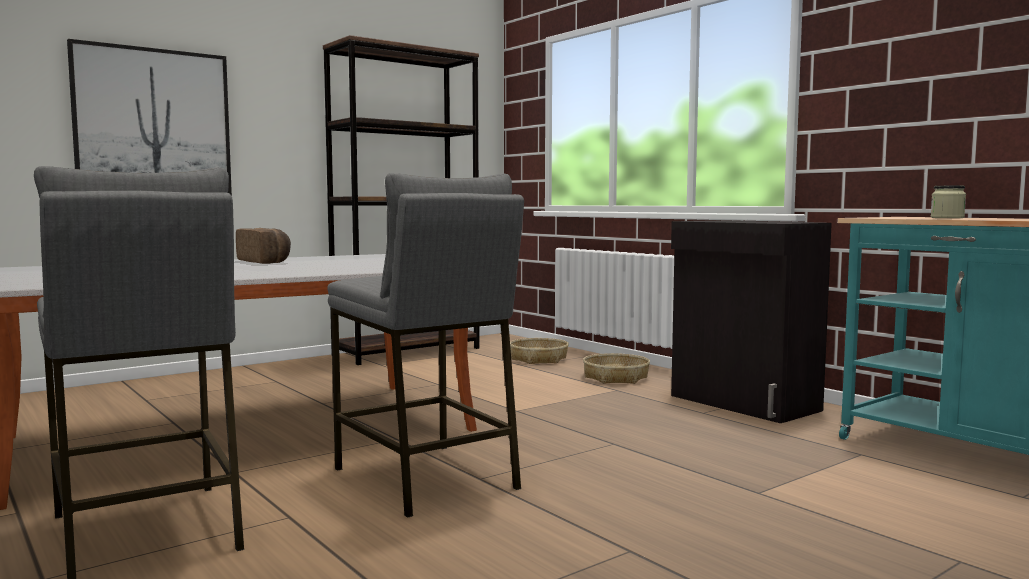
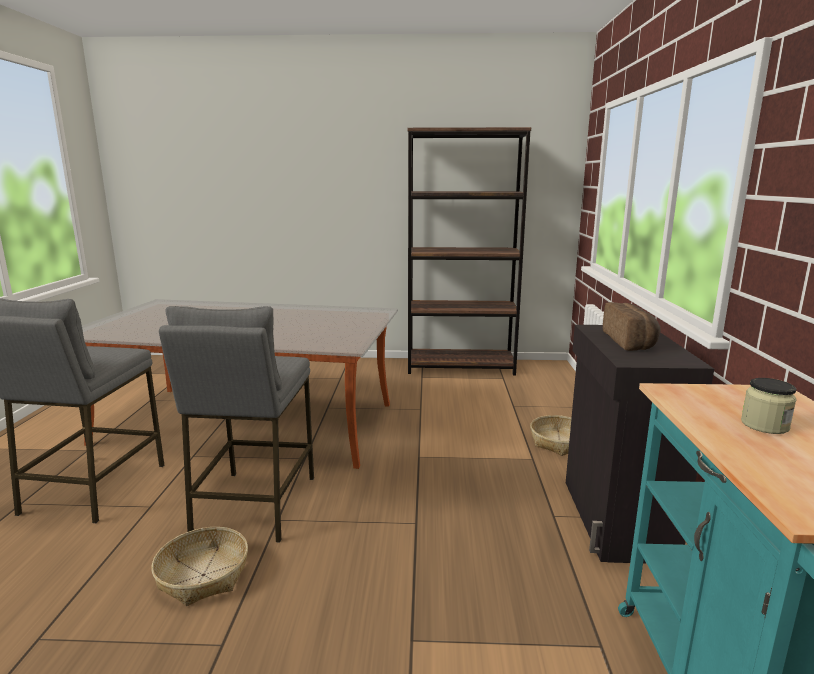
camera: 40 degrees right, 10 degrees up
(153, 123) = (293, 198): picture -> none
(266, 262) = (278, 313): bread -> bread (631, 341)
(538, 359) = (538, 400): basket -> basket (203, 575)

